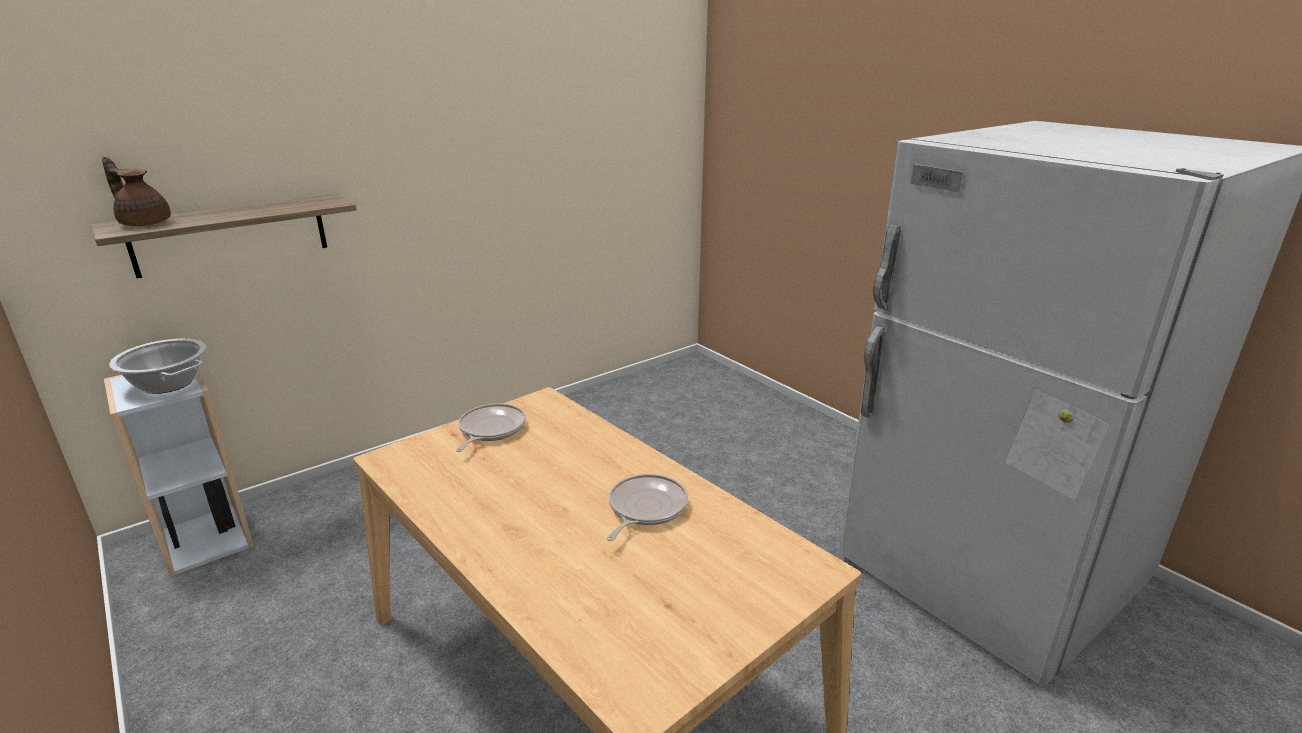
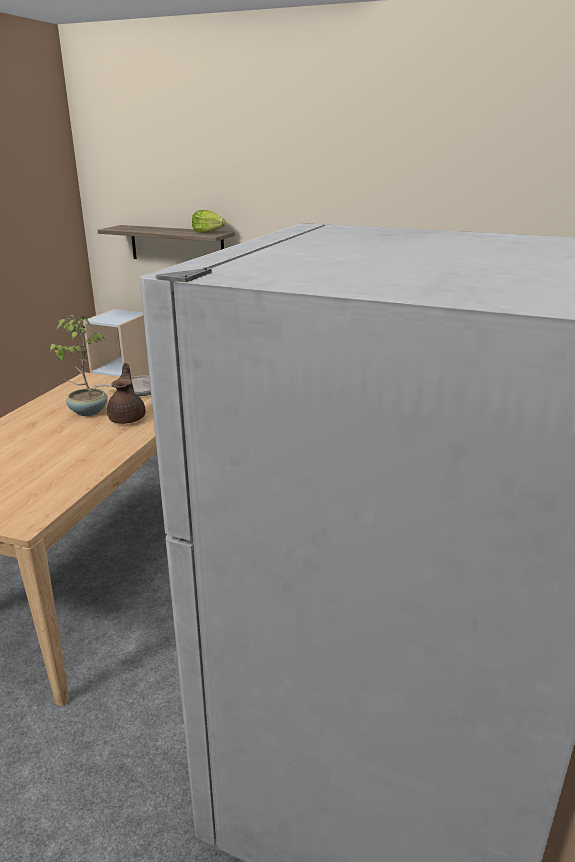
camera: 60 degrees right, 0 degrees up
(144, 223) = (130, 227): brown teapot -> brown teapot (128, 418)
(167, 384) = (118, 317): cooking pot -> none
(309, 201) = (208, 232): none -> lettuce
(519, 477) = (87, 411): none -> potted plant
(645, 508) = (72, 452): frying pan -> none

